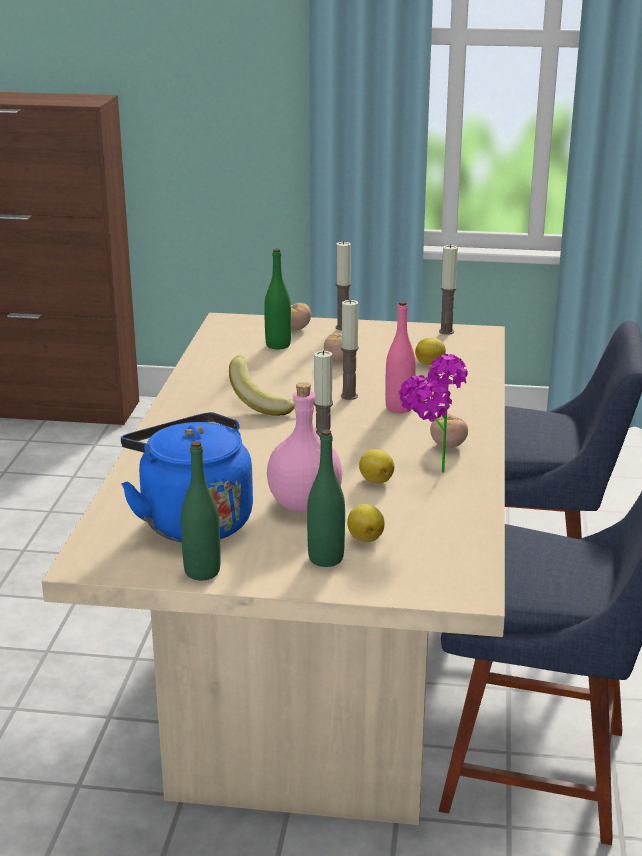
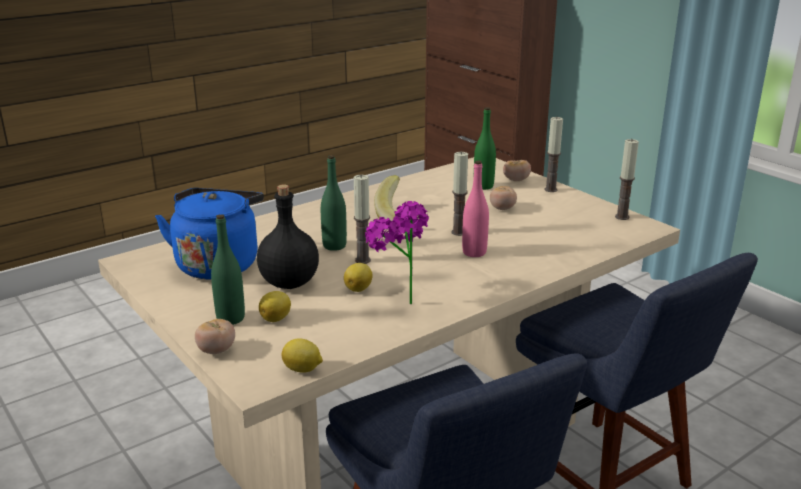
camera: 45 degrees right, 0 degrees up
(202, 572) = (163, 292): green bottle -> green bottle (334, 246)
(303, 504) = (289, 282): pink bottle -> black bottle
(430, 364) = (561, 233): lemon -> lemon (303, 369)
(448, 445) = (452, 289): tomato -> tomato (216, 350)

